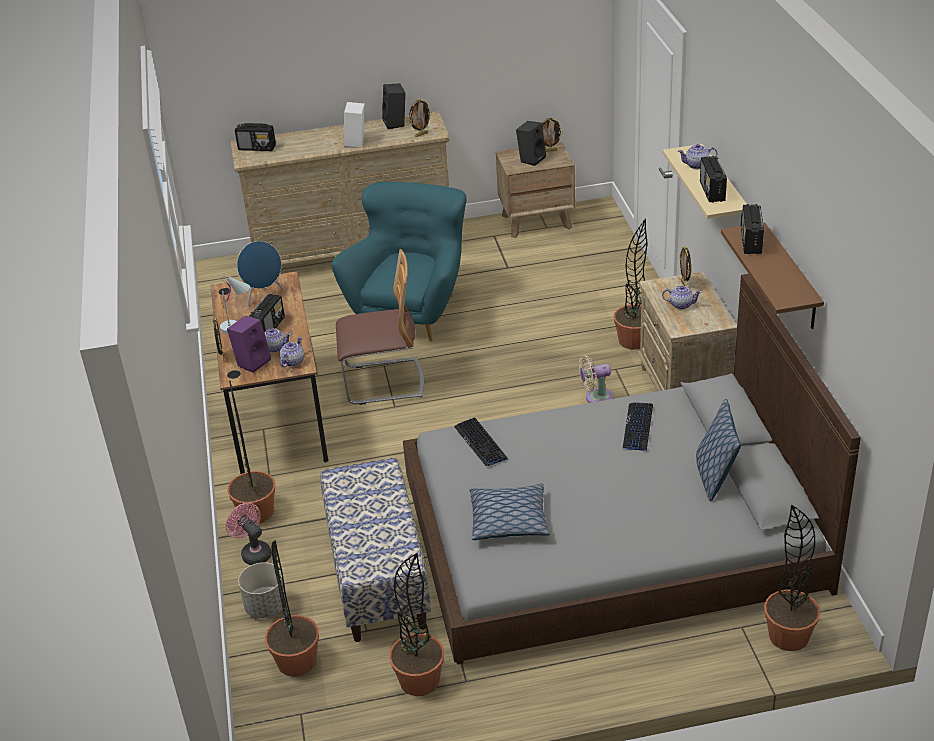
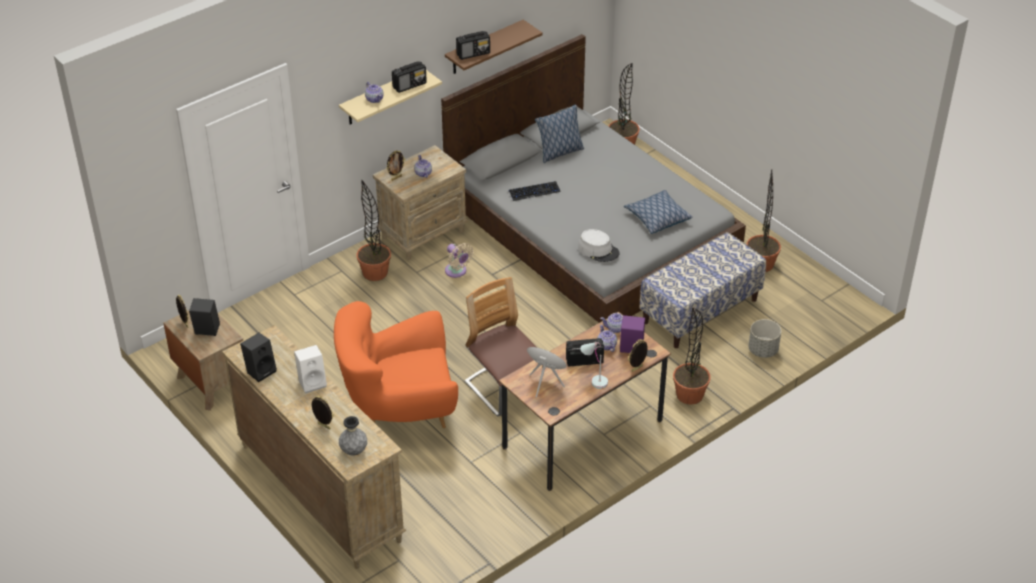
camera: 120 degrees left, 5 degrees up
(253, 552) = (725, 378): pink fan -> none
(257, 148) = (353, 451): radio -> grey vase
(296, 661) = (790, 318): potted plant -> none
(412, 312) = (400, 410): turquoise armchair -> orange armchair
(421, 134) = (277, 345): picture frame -> picture frame (323, 426)
(480, 443) = (598, 250): keyboard -> grey hat

